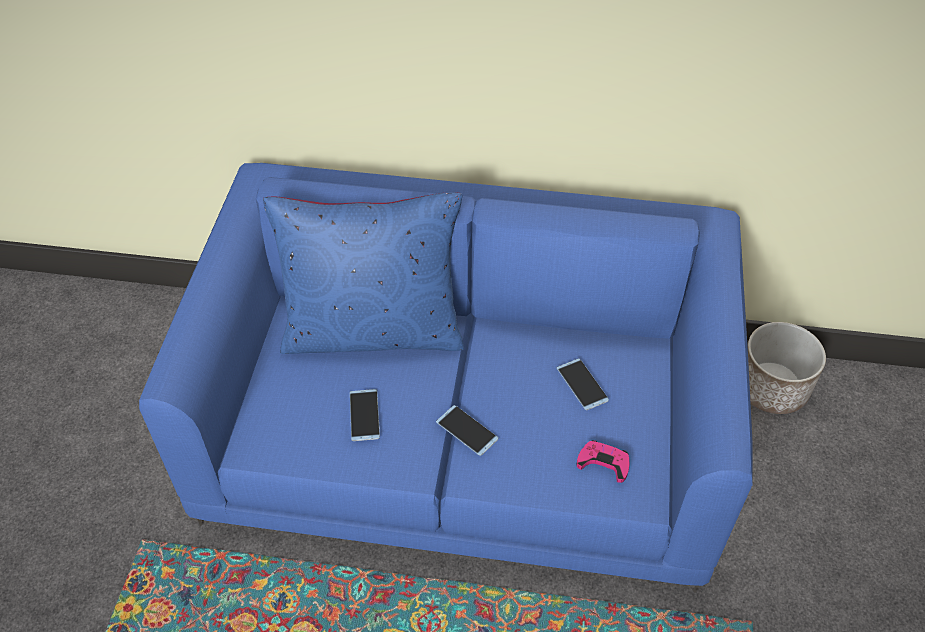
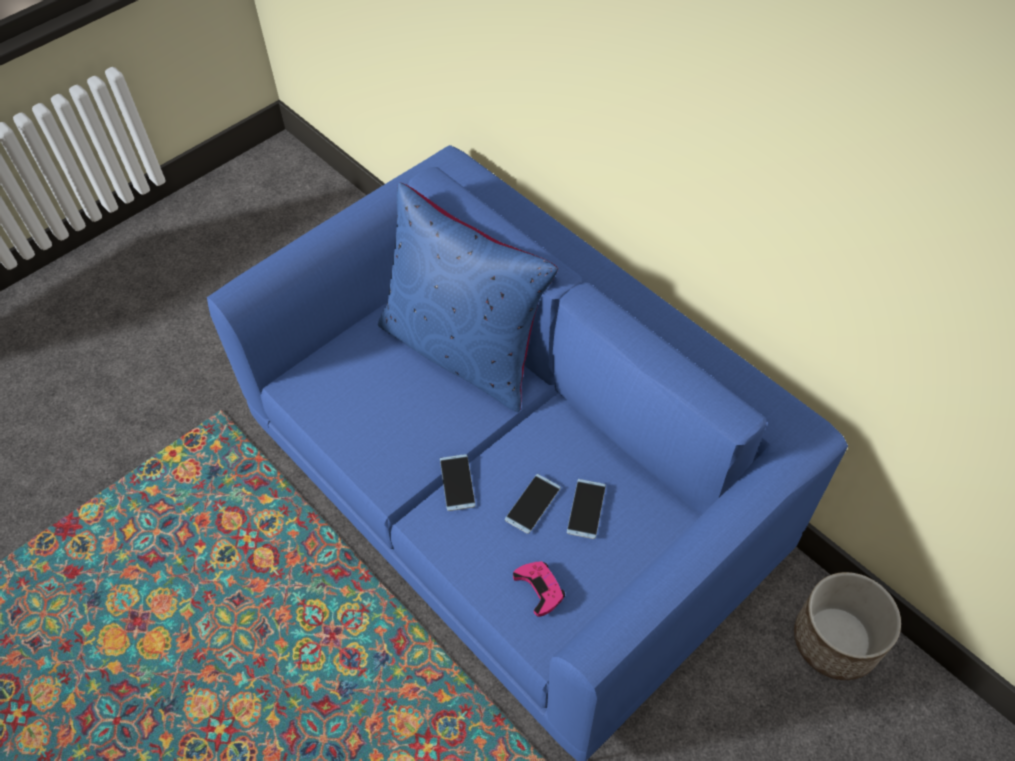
camera: 40 degrees right, 5 degrees up
(364, 415) = (391, 416): phone -> phone (532, 504)

